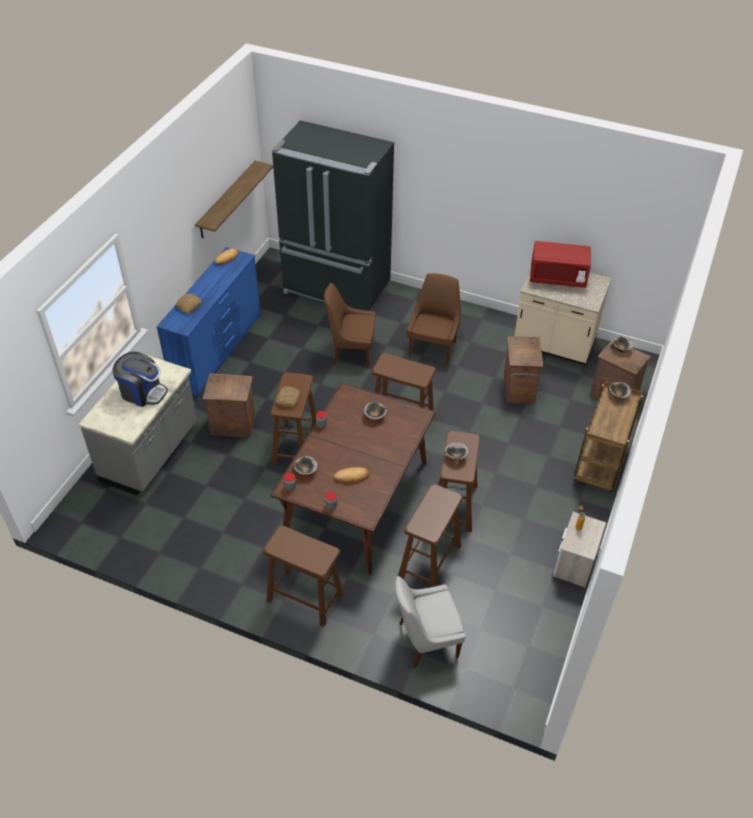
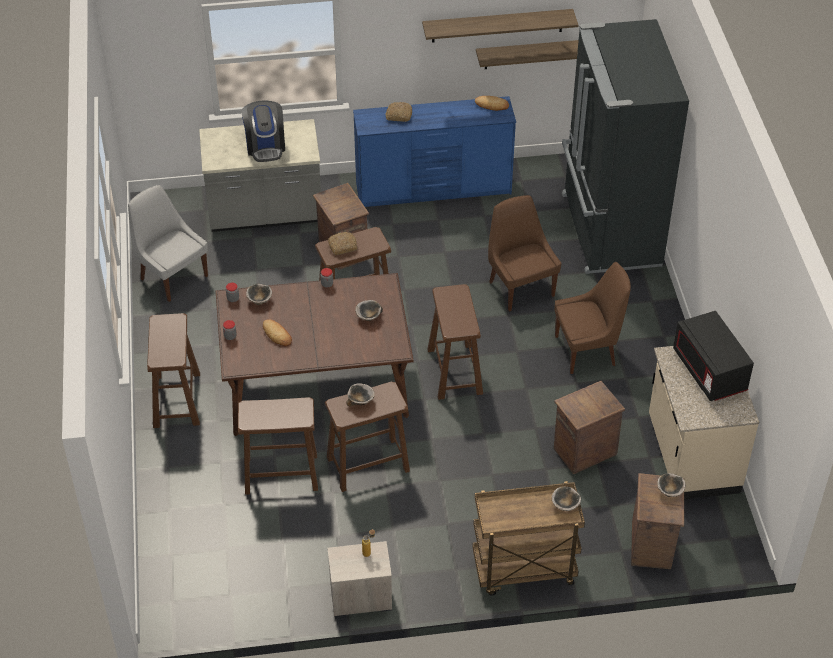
camera: 60 degrees right, 0 degrees up
(201, 196) = (497, 25): none -> shelf
(425, 640) = (185, 509): white chair -> white chair (172, 276)
(557, 278) = (709, 372): red microwave -> black microwave

